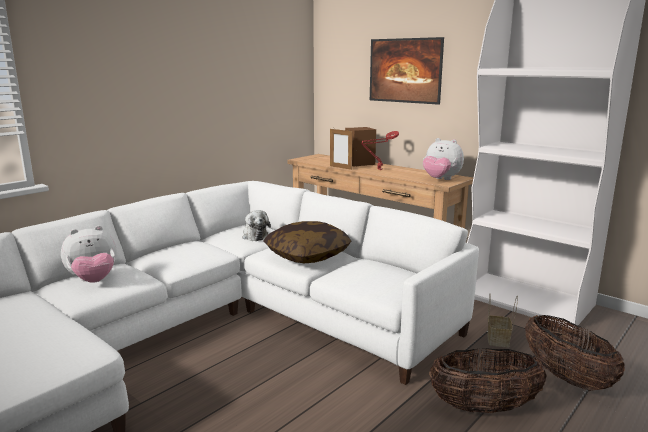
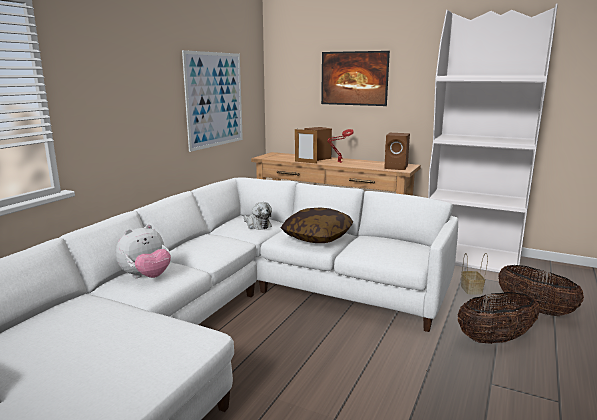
camera: 15 degrees left, 0 degrees up
(240, 93) = (215, 99): none -> picture
(441, 180) = (397, 167): plush toy -> brown speaker

